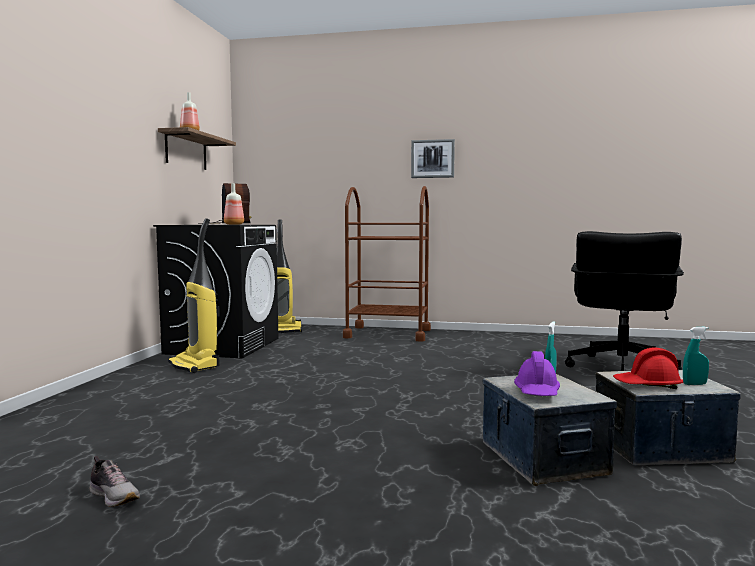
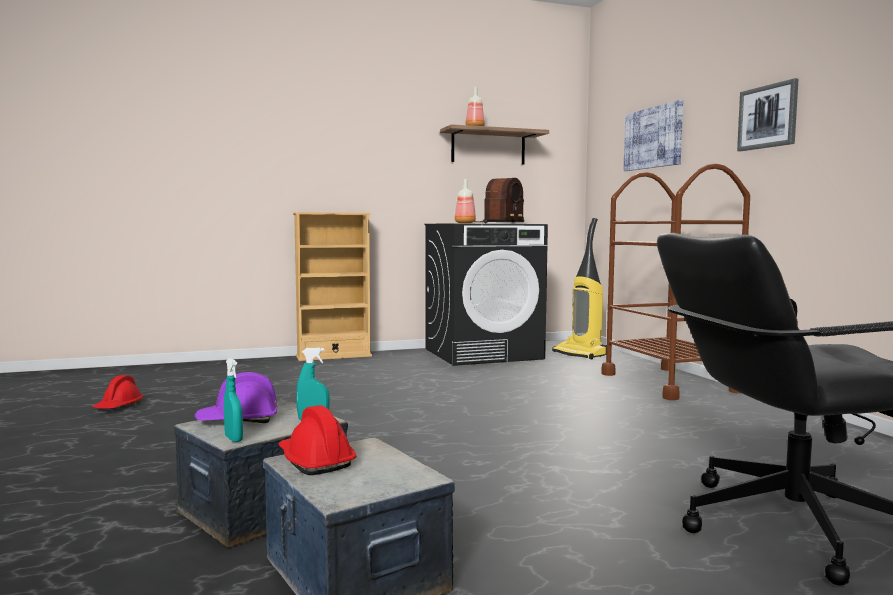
camera: 60 degrees right, 0 degrees up
(107, 381) = (333, 356): none -> beige bookcase
(114, 496) = (118, 406): shoe -> red hard hat
(195, 365) = (408, 361): vacuum cleaner -> none
(323, 160) = (653, 138): none -> picture
(694, 384) = (348, 485): turquoise spray bottle -> turquoise spray bottle (233, 439)

